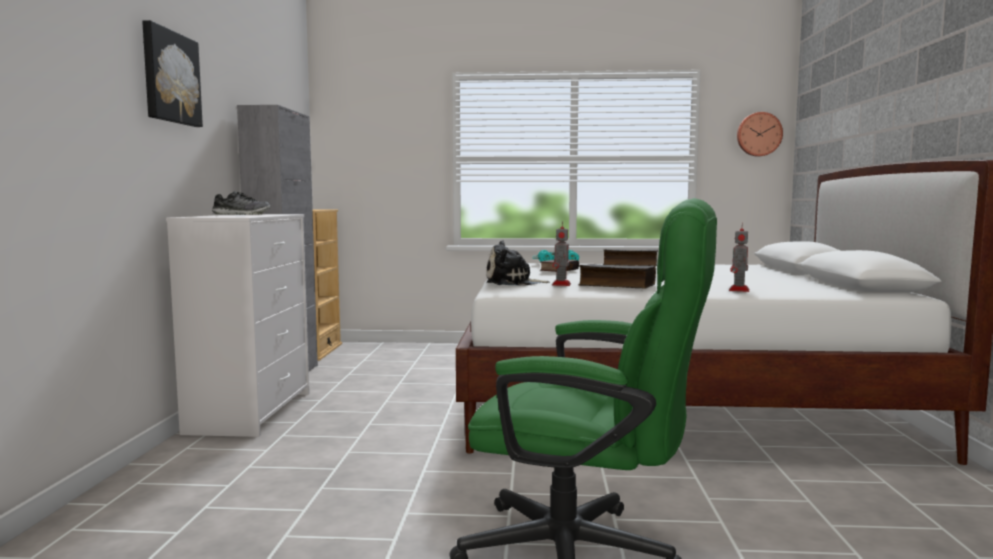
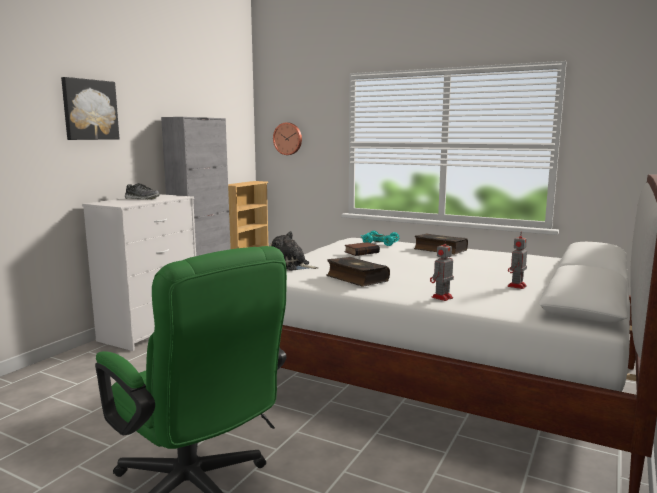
camera: 25 degrees right, 5 degrees up
(561, 284) = (319, 272): toy robot -> toy robot (516, 286)
(758, 134) = (625, 123): wall clock -> wall clock (288, 138)

